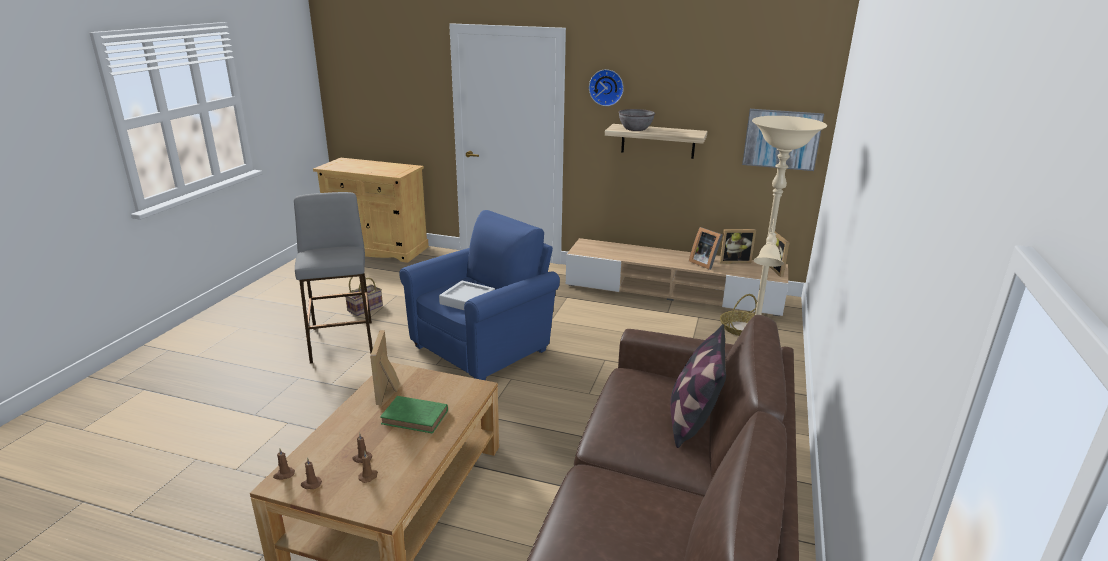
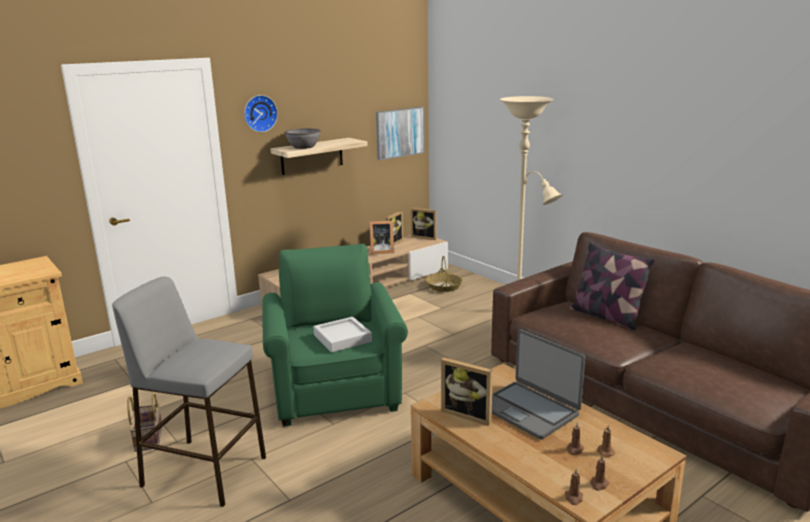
camera: 55 degrees left, 5 degrees down
(416, 418) = (528, 410): green book -> laptop
(485, 347) = (335, 389): blue armchair -> green armchair

